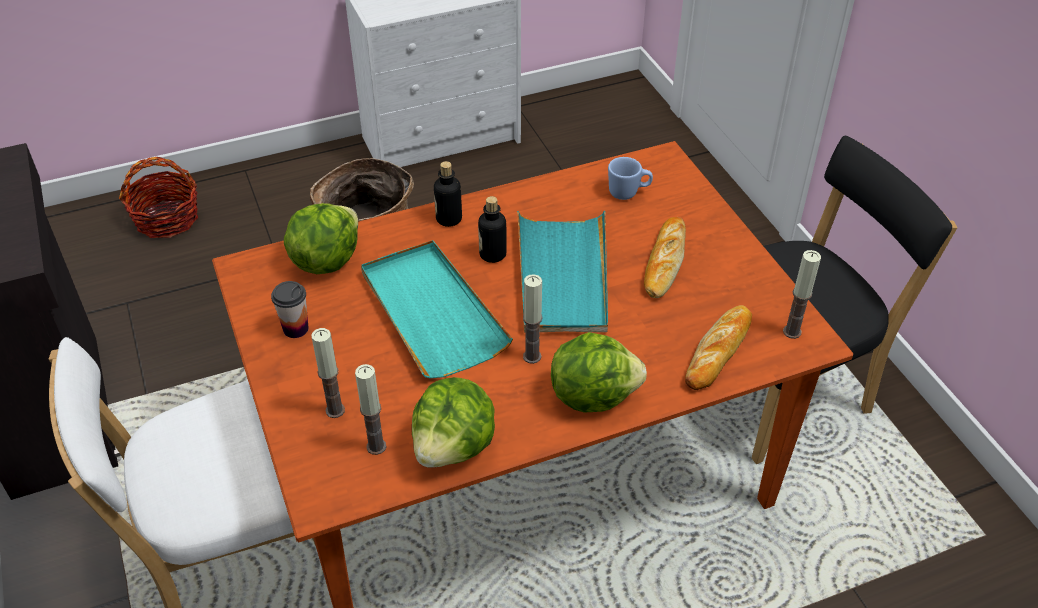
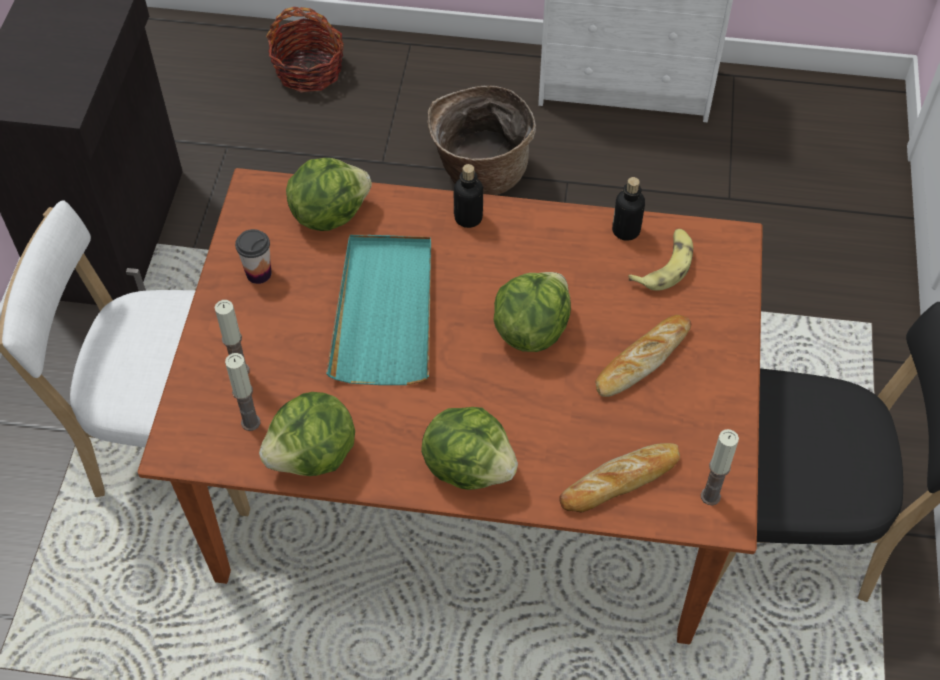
camera: 30 degrees right, 10 degrees up
(492, 254) = (482, 275): bottle -> bottle (626, 230)
(532, 356) = (442, 400): candle -> none
(563, 276) = (531, 329): turquoise tray -> lettuce
(628, 193) = (665, 265): blue mug -> banana

